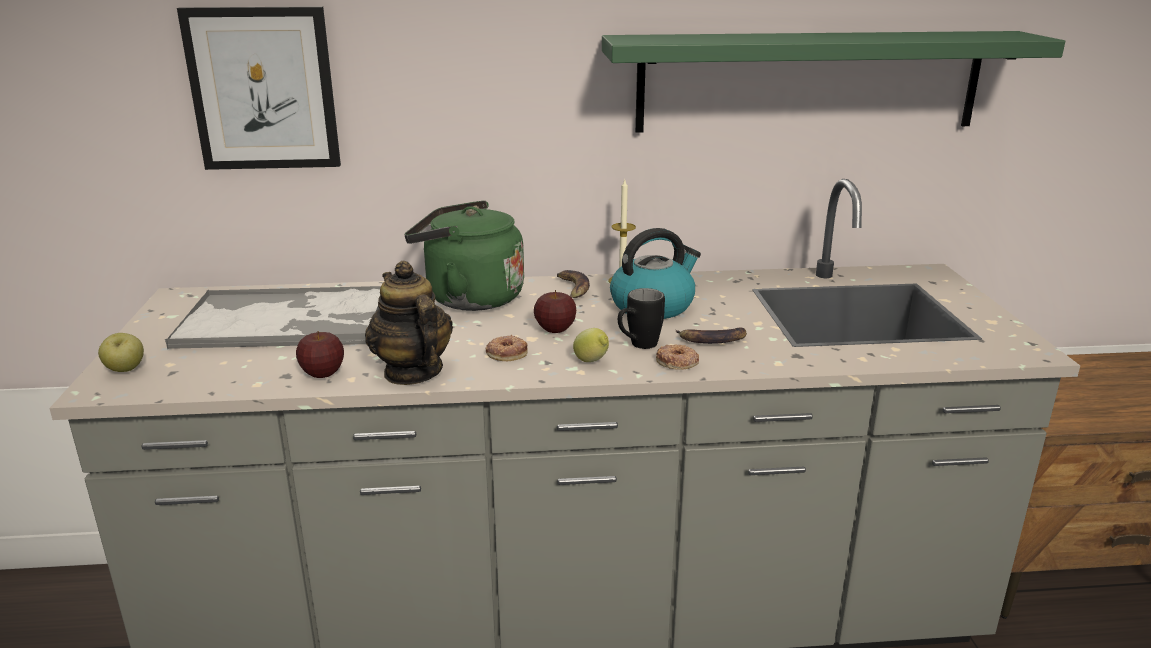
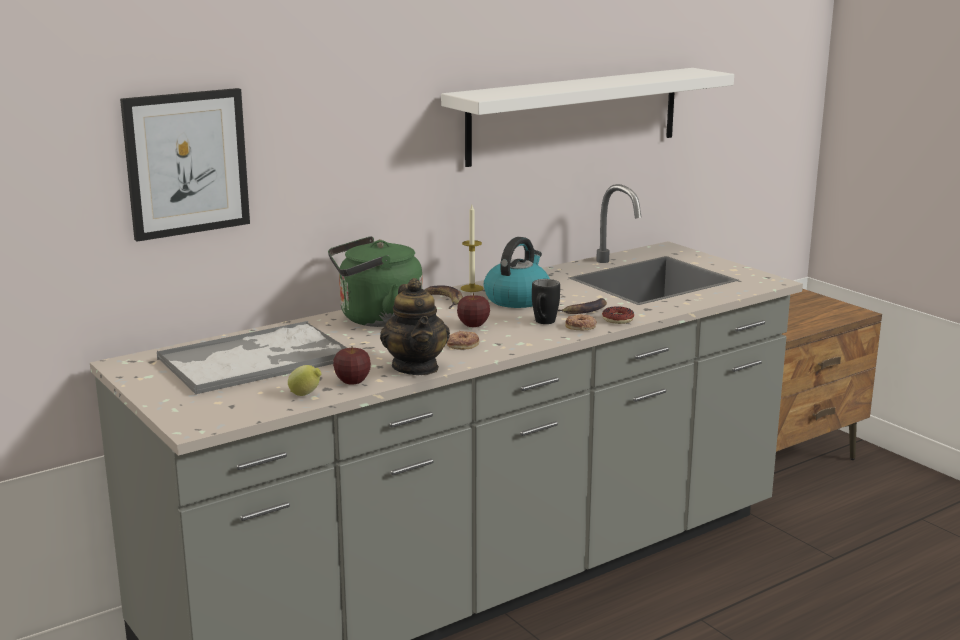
camera: 30 degrees left, 5 degrees down
(125, 370) = (189, 413): apple -> none
(412, 372) = (416, 367): teapot -> teapot turned 135 degrees counterclockwise
(592, 362) = (528, 337): lemon -> lemon (306, 395)
(737, 363) = (617, 319): none -> donut
(809, 81) = (574, 115): green shelf -> white shelf

